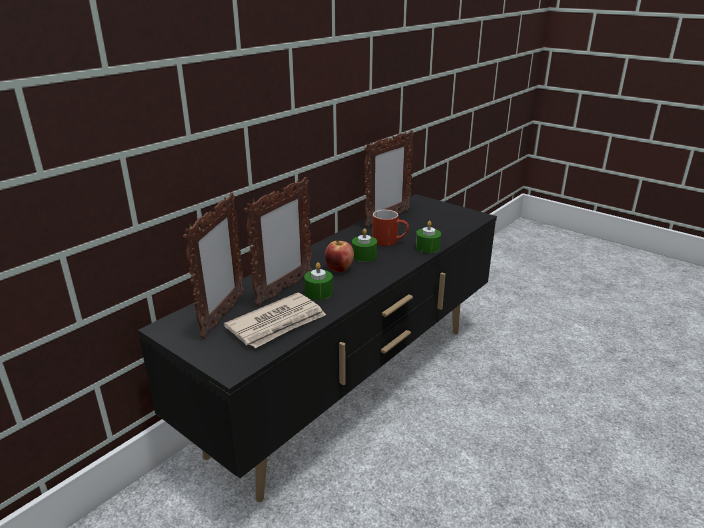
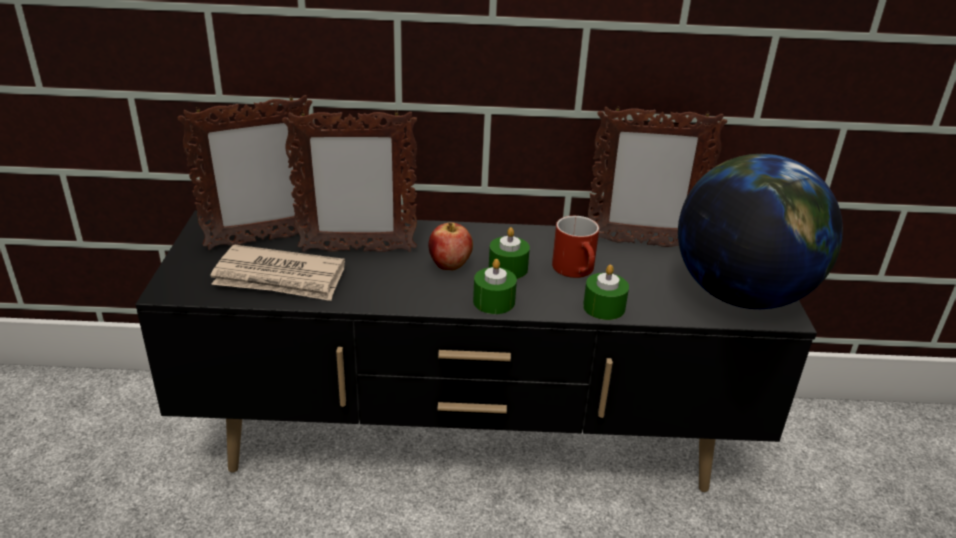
camera: 50 degrees right, 5 degrees up
(318, 292) = (376, 275): green candle -> green candle (494, 301)
(454, 217) = (741, 294): none -> globe

